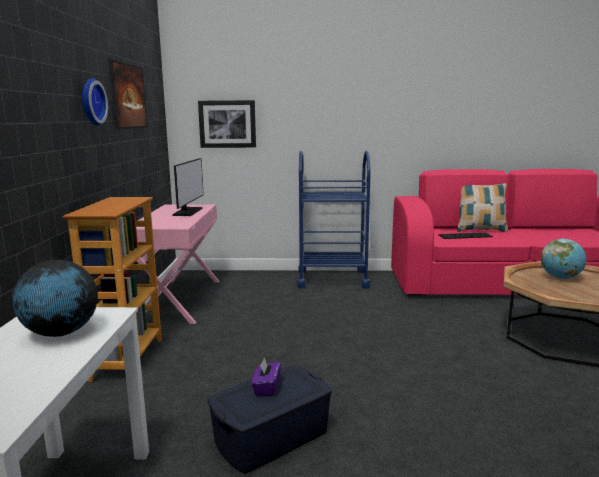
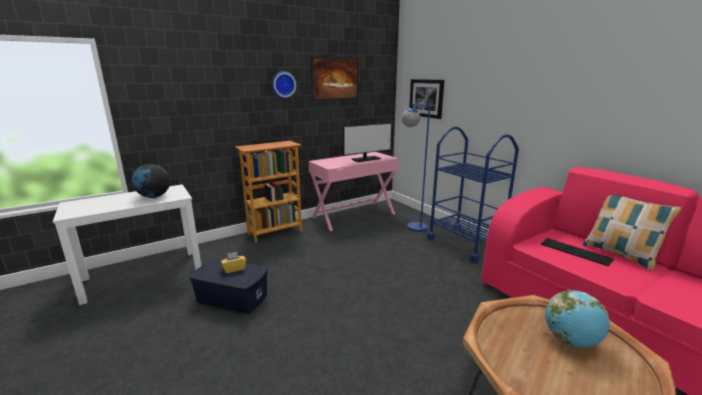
camera: 55 degrees right, 5 degrees up
(260, 283) = (412, 225): none -> blue floor lamp
(266, 388) = (234, 269): purple tissue box -> yellow tissue box

